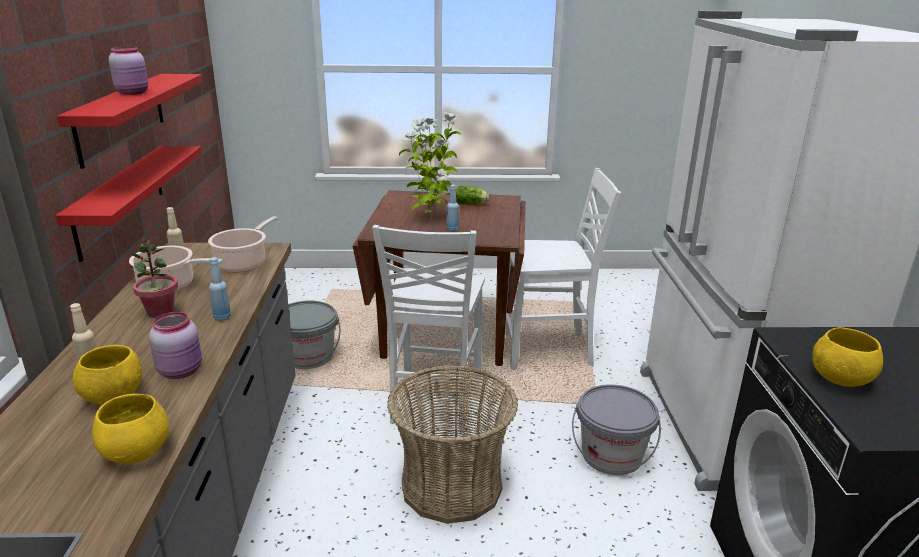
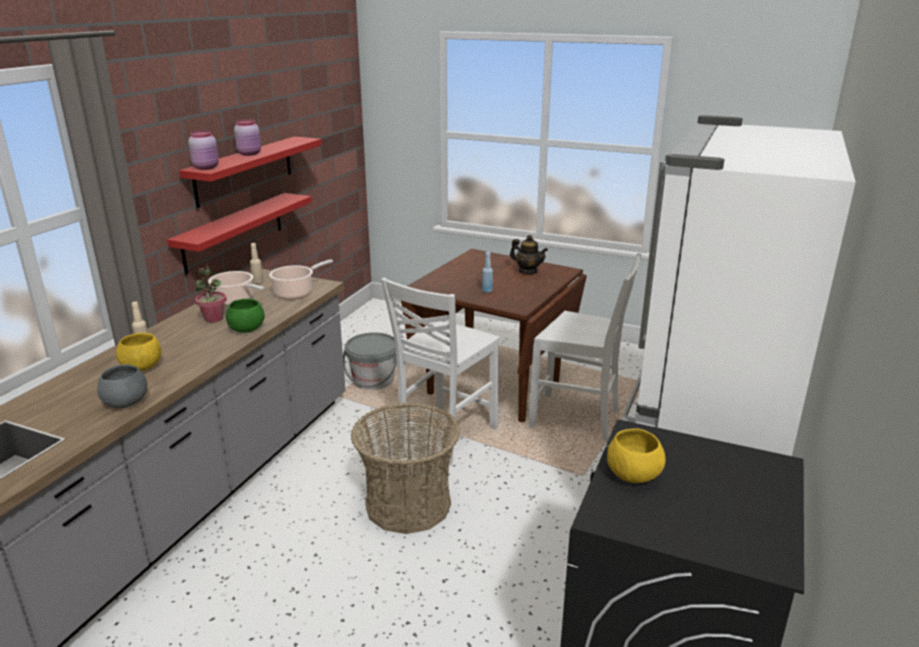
camera: 25 degrees right, 0 degrees up
(137, 452) = (126, 402): yellow bowl -> grey bowl
(182, 371) = (191, 360): pink jar -> pink jar (206, 167)
(222, 317) = (246, 330): blue bottle -> green bowl
(431, 219) = (479, 279): potted plant -> none
(471, 204) = (528, 271): lettuce -> teapot
(611, 455) = (559, 519): grey bucket -> none

